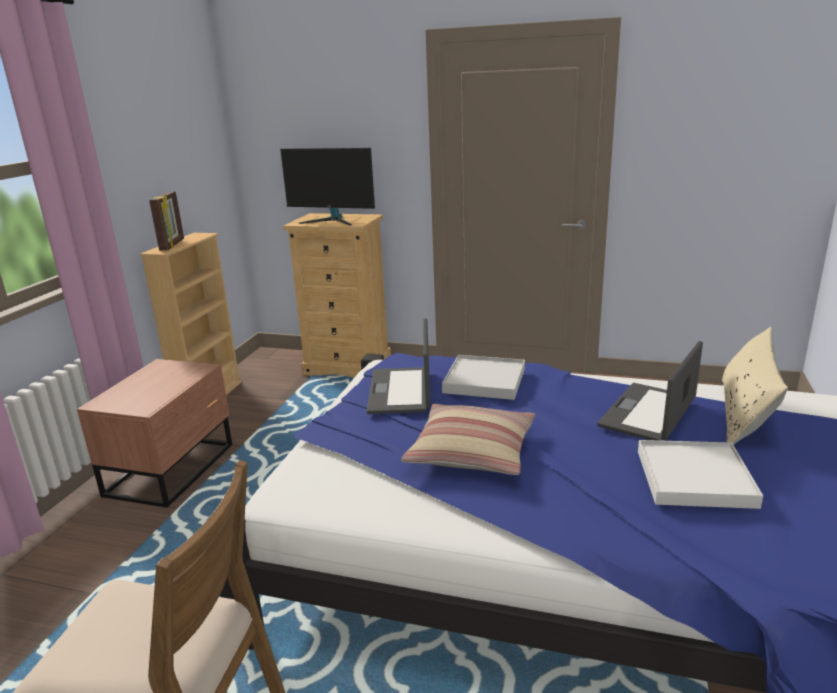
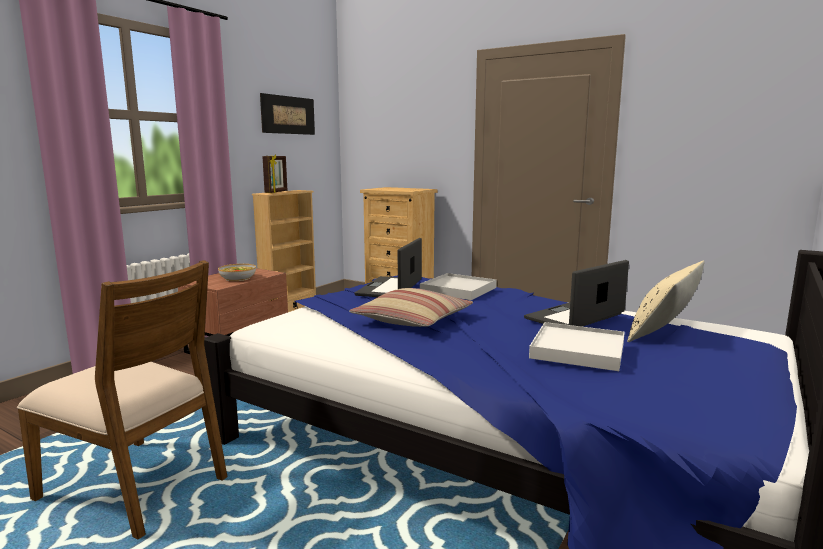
camera: 15 degrees right, 10 degrees down
(161, 387) = (237, 278): none -> bowl
(167, 129) = (288, 115): none -> picture
(332, 220) = (397, 189): monitor -> none

